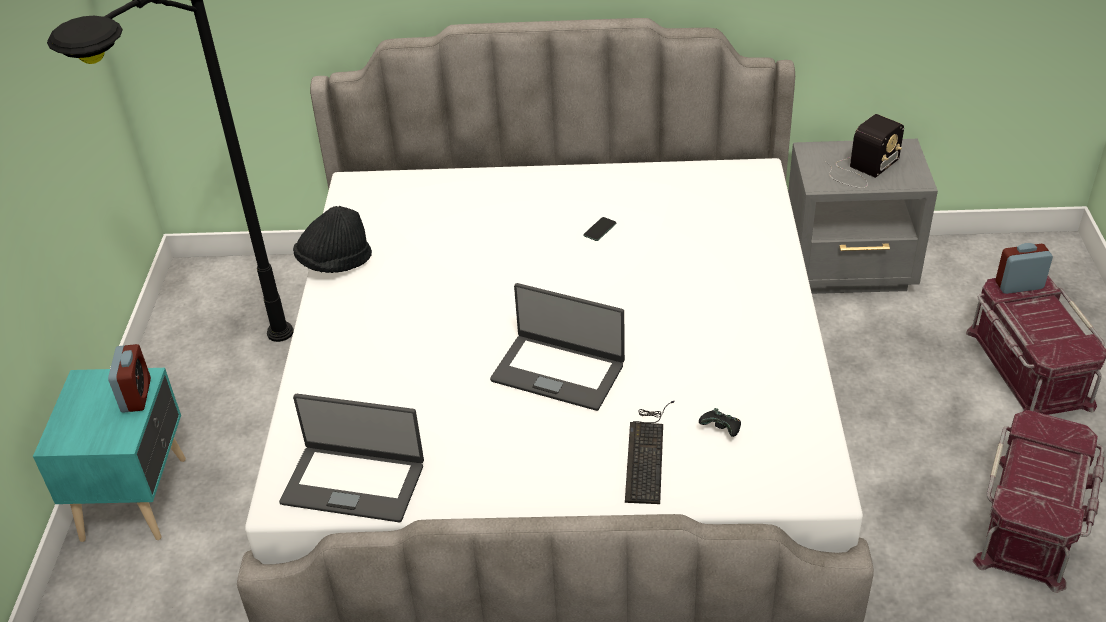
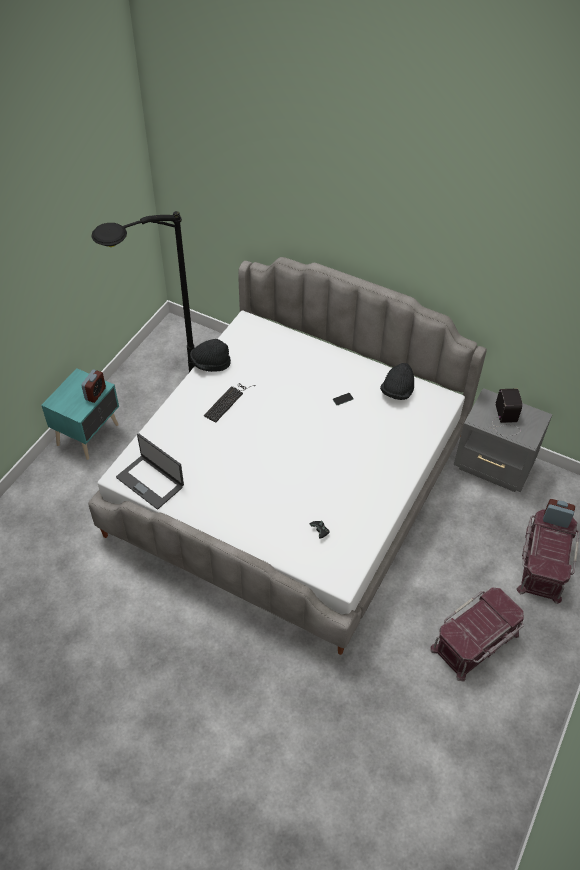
camera: 25 degrees right, 10 degrees up
(558, 371) = (270, 468): laptop -> none
(647, 452) = (279, 527): keyboard -> keyboard (228, 401)
(676, 189) = (397, 392): none -> black hat
(862, 168) = (506, 420): radio -> radio turned 75 degrees counterclockwise

